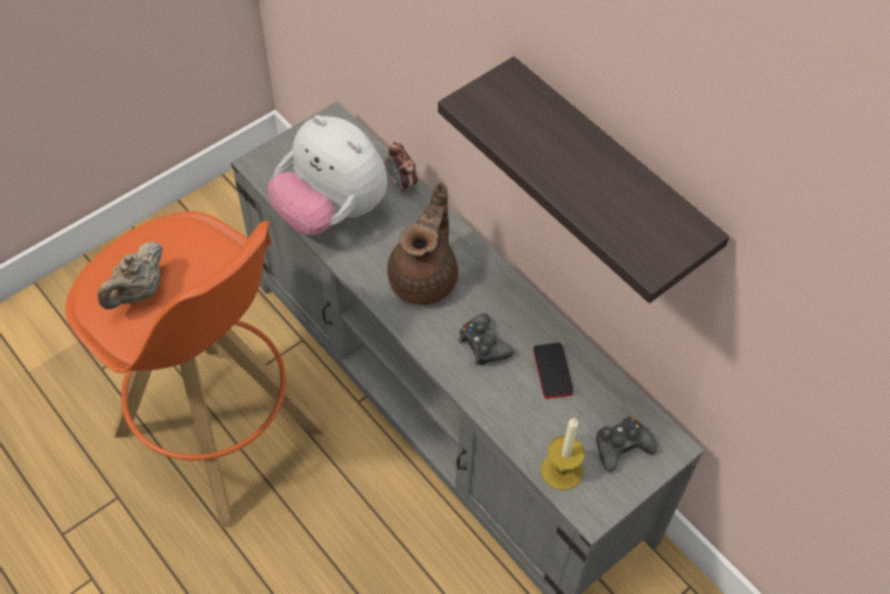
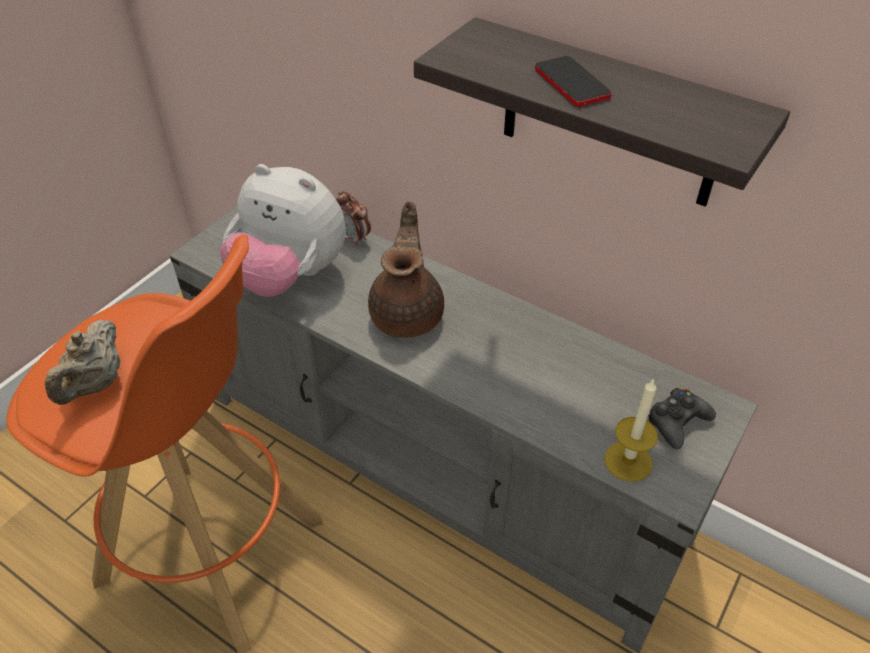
camera: 15 degrees left, 10 degrees down
(484, 345) = (493, 360): black game controller -> none
(552, 371) = (573, 368): phone -> phone (571, 83)

